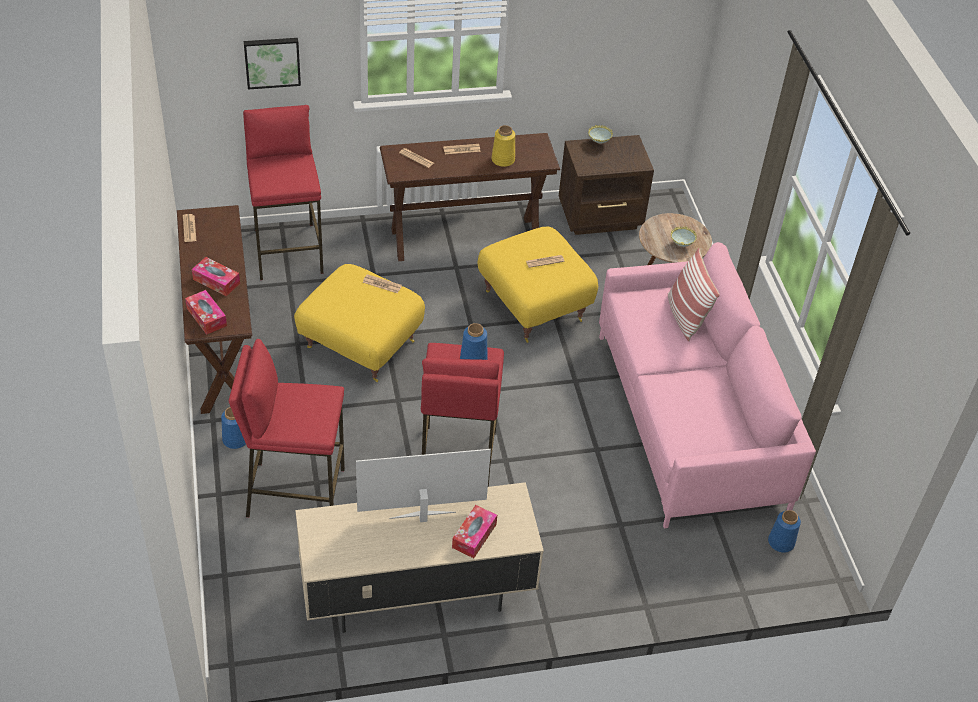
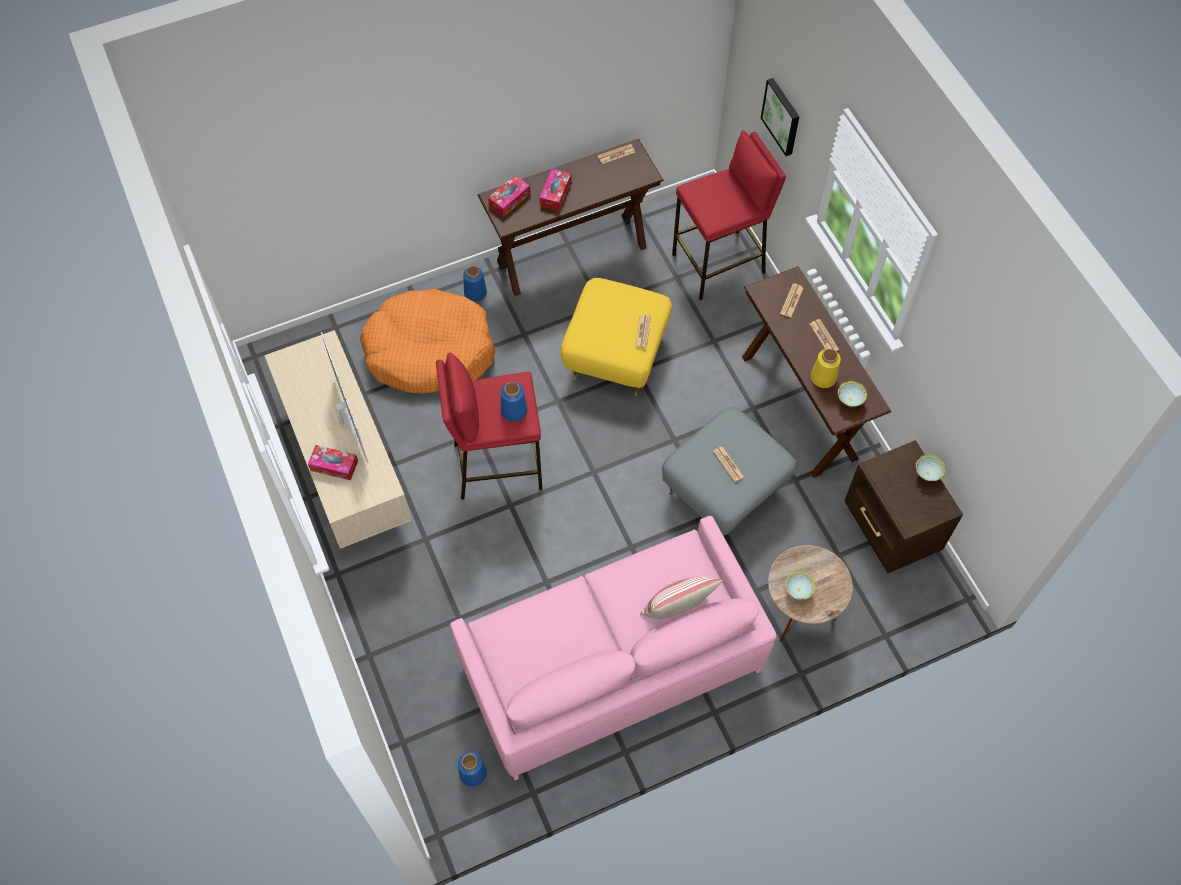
camera: 80 degrees right, 15 degrees up
(295, 492) = (430, 351): red stool -> orange dog bed
(531, 151) = (849, 401): none -> bowl
(534, 306) = (723, 490): yellow ottoman -> grey ottoman

